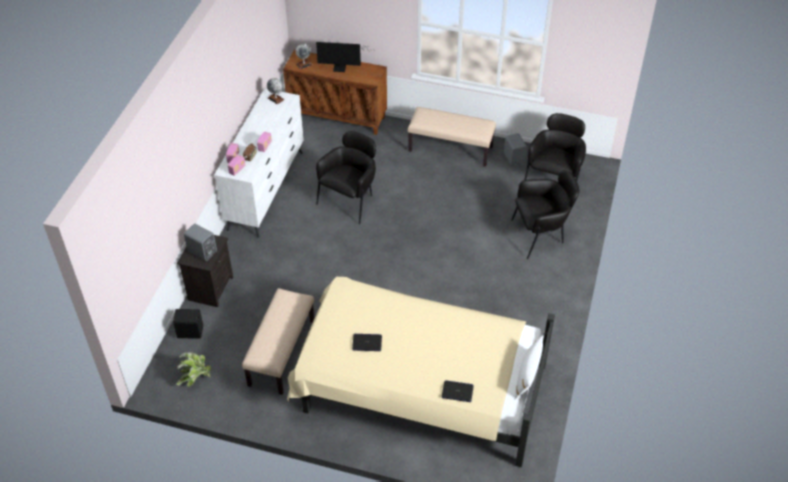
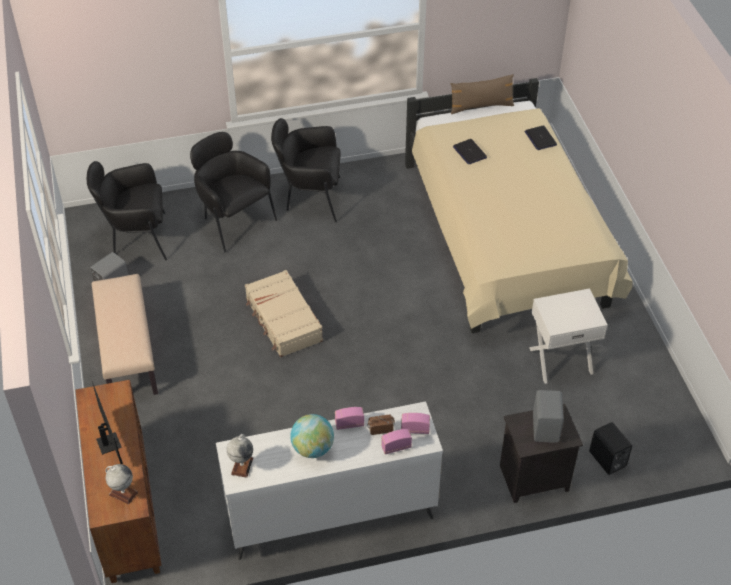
camera: 120 degrees left, 0 degrees up
(195, 377) = (655, 418): potted plant -> none
(262, 127) = (312, 448): none -> globe
(282, 353) = (560, 359): beige bench -> white nightstand
(350, 200) = (289, 412): black armchair -> black armchair (310, 198)
(367, 343) = (545, 217): laptop -> laptop (469, 152)
(426, 225) = (283, 321): none -> beige suitcase
(527, 375) = (481, 106): white pillow -> brown pillow

